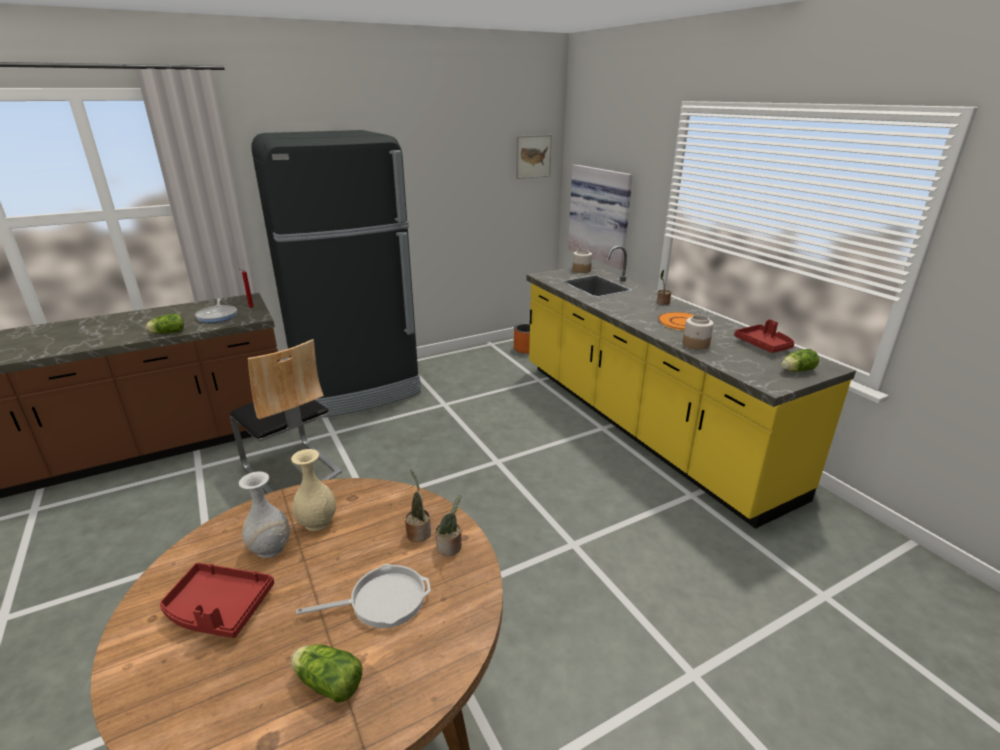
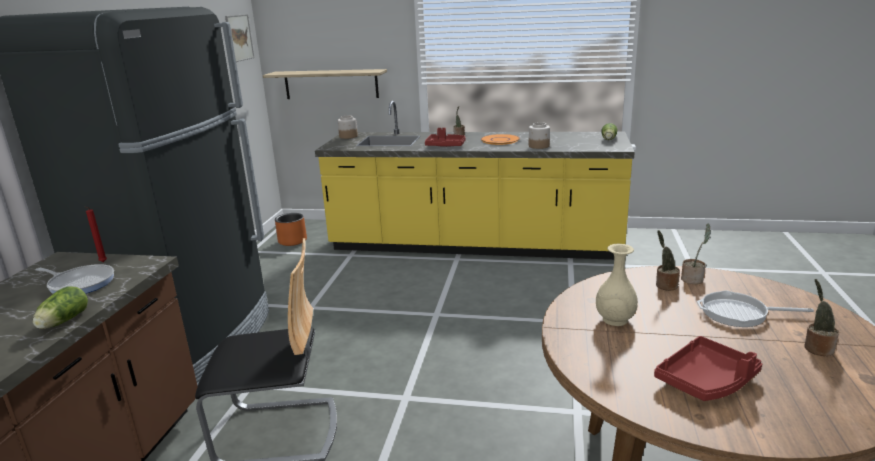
camera: 50 degrees left, 5 degrees down
(270, 548) = (636, 345): white vase -> none
(327, 682) = (816, 348): lettuce -> potted plant
(382, 601) = (739, 313): frying pan -> frying pan turned 105 degrees counterclockwise
(601, 214) = (331, 84): picture -> shelf
(763, 345) = (565, 135): red tray -> red tray (445, 146)

